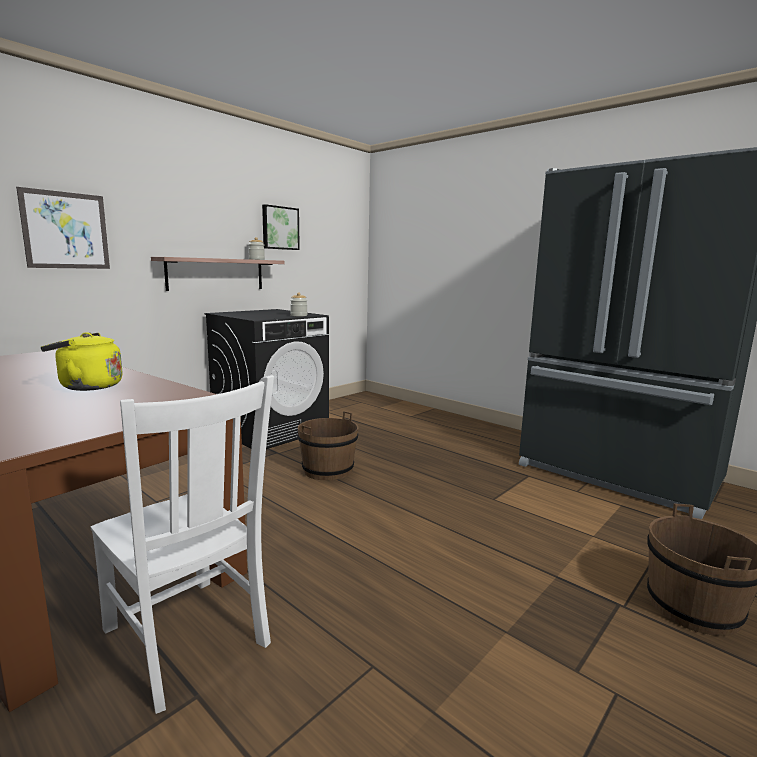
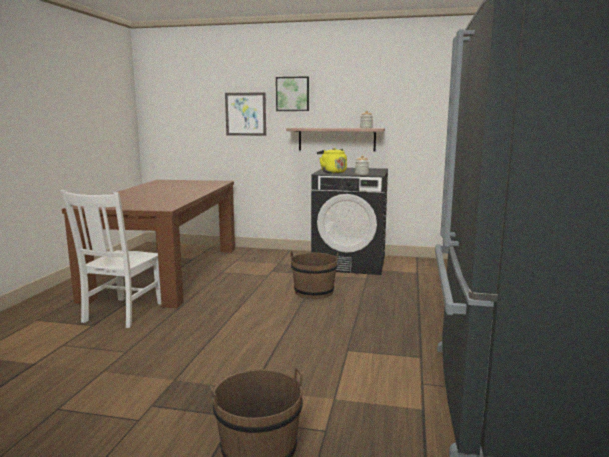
camera: 60 degrees right, 0 degrees up
(87, 386) = (168, 195): yellow kettle -> yellow kettle (332, 172)
(280, 228) = (397, 101): picture -> picture (292, 94)

